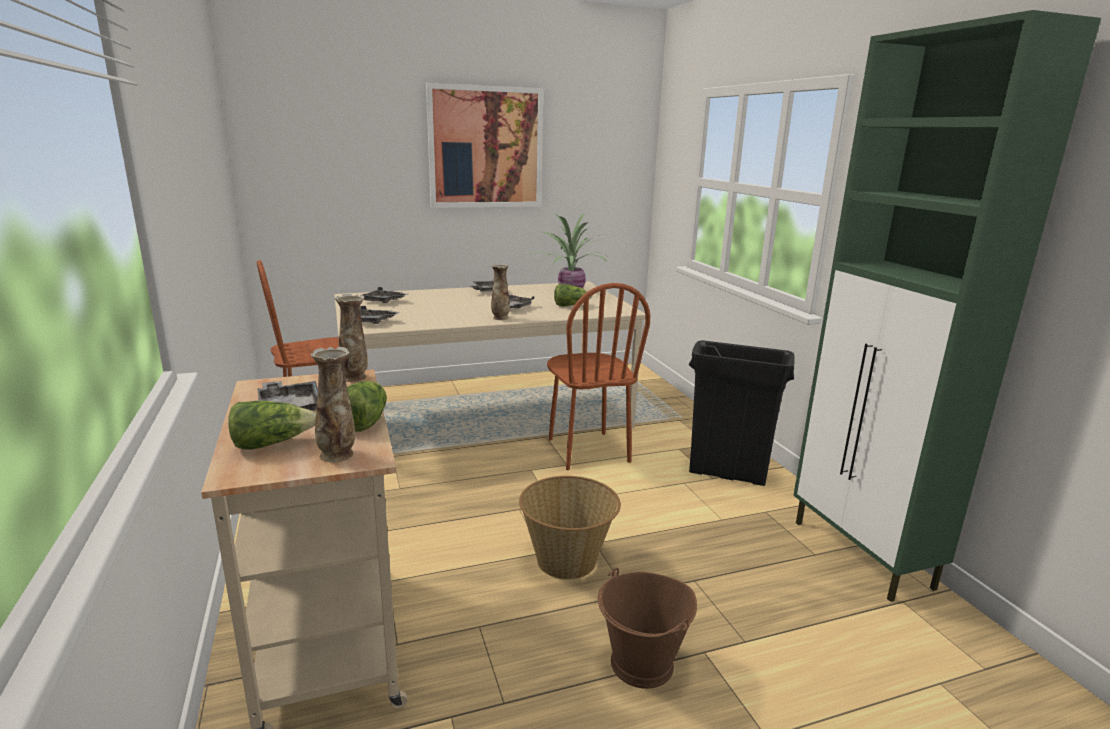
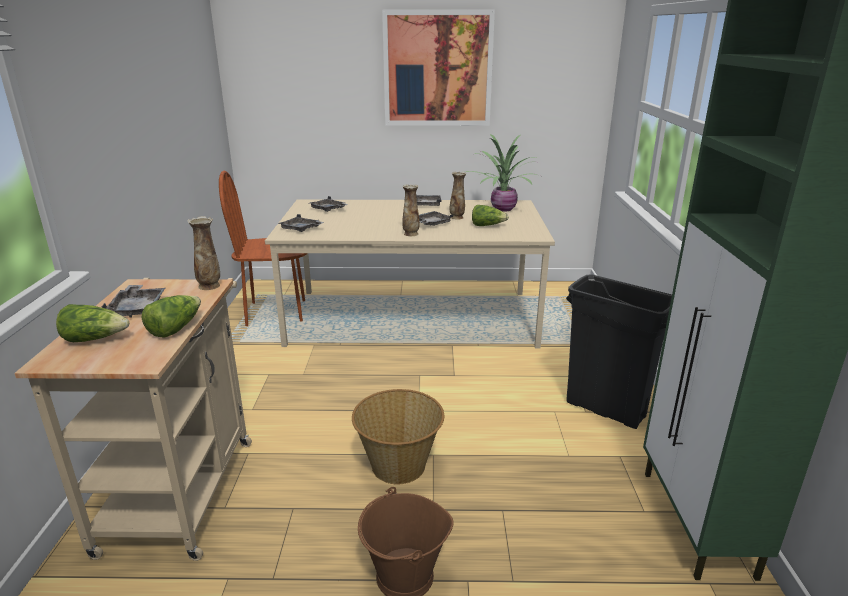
camera: 20 degrees right, 5 degrees up
(338, 455) = (128, 356): vase -> vase (457, 217)
(587, 450) = (481, 364): brown chair -> none

